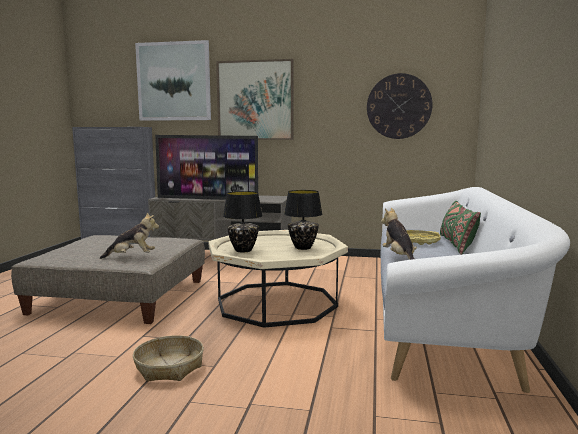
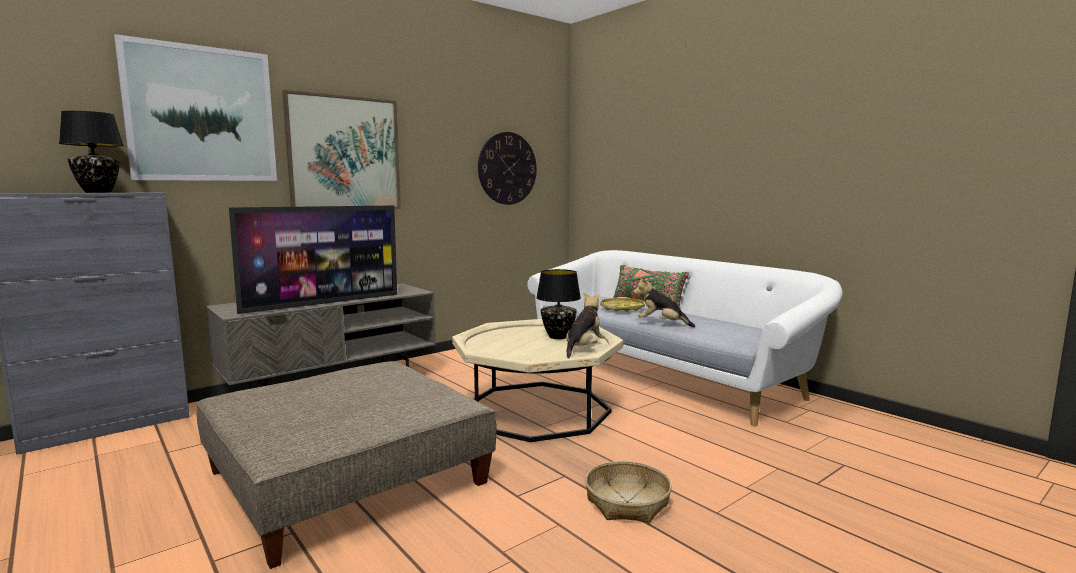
camera: 50 degrees left, 0 degrees up
(132, 257) = (414, 401): plush toy -> plush toy (583, 348)
(243, 250) = (521, 354): black table lamp -> black table lamp (97, 192)

